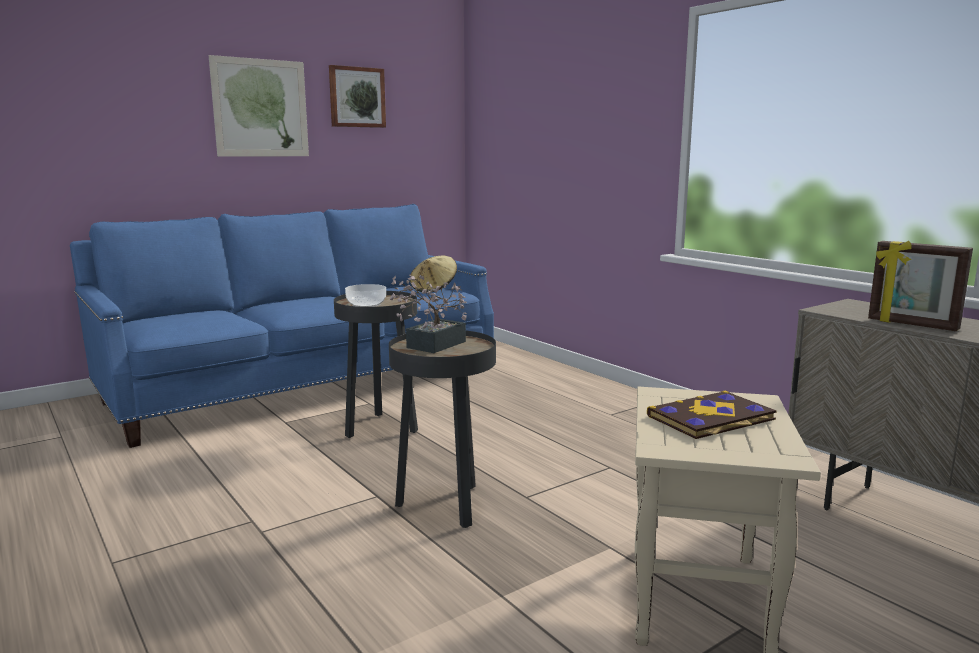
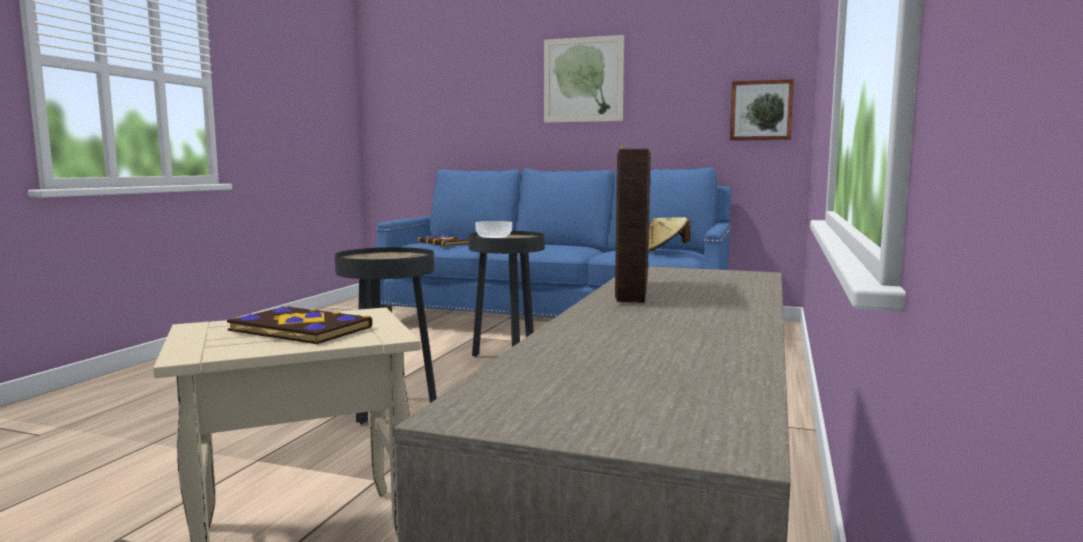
camera: 55 degrees right, 5 degrees down
(192, 320) = (444, 242): none -> book
(356, 97) = (677, 62): picture -> picture (761, 110)
(431, 346) = (384, 256): potted plant -> none

